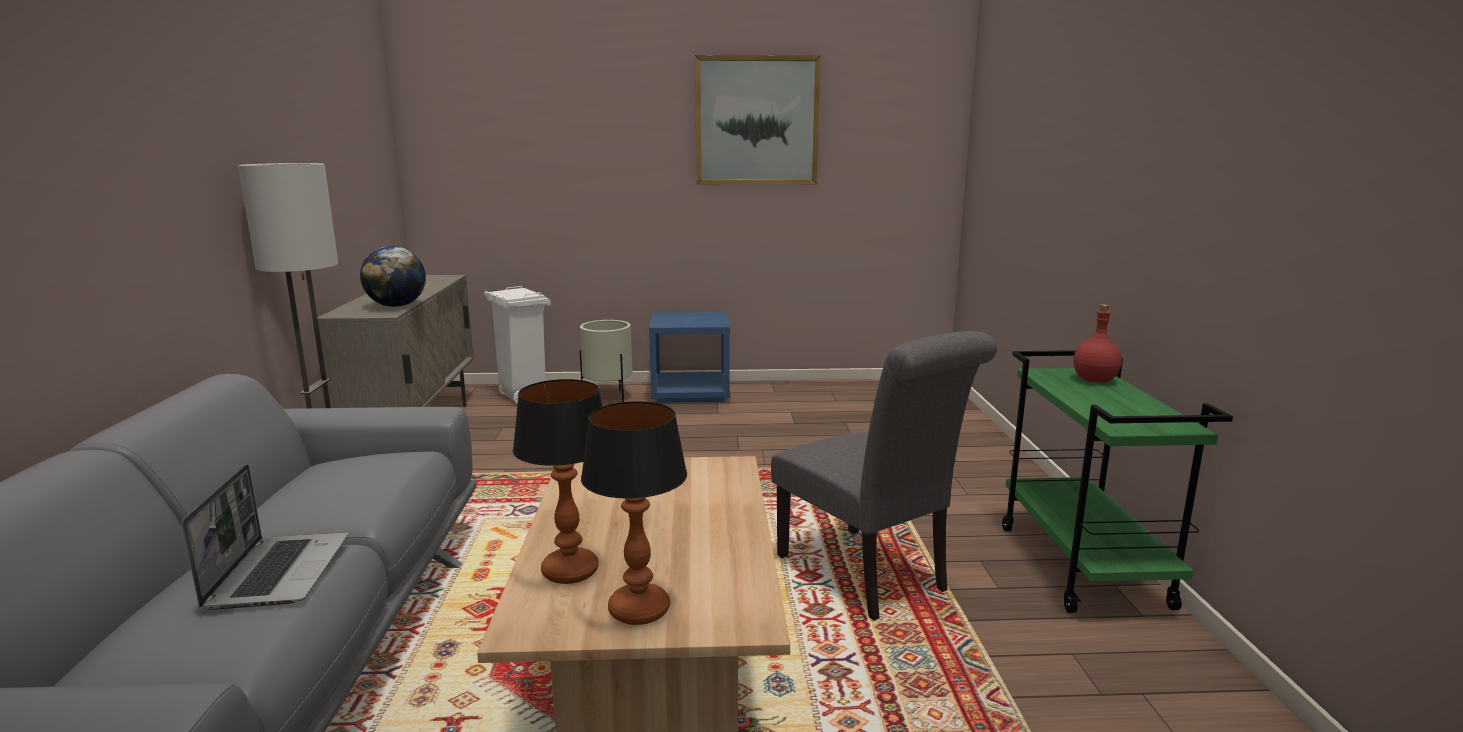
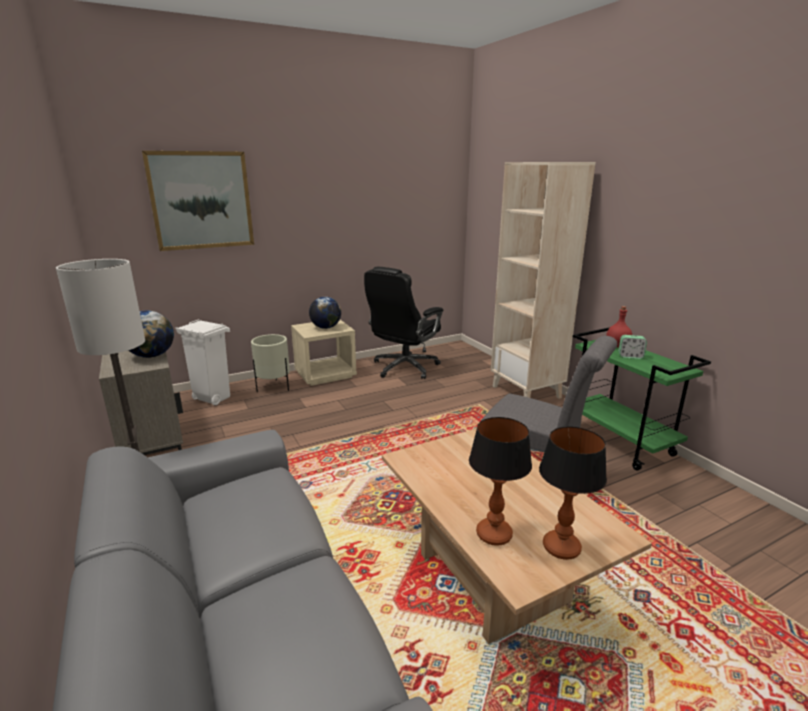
camera: 25 degrees left, 5 degrees up
(278, 571) = (305, 598): laptop -> none
(691, 393) = (325, 374): blue nightstand -> beige nightstand
(693, 320) = (326, 327): none -> globe
(757, 121) = (350, 192): picture -> picture (201, 200)
(813, 401) = (404, 368): none -> black office chair
(984, 464) = (527, 392): none -> beige bookcase
(1094, 396) = (630, 356): none -> alarm clock

